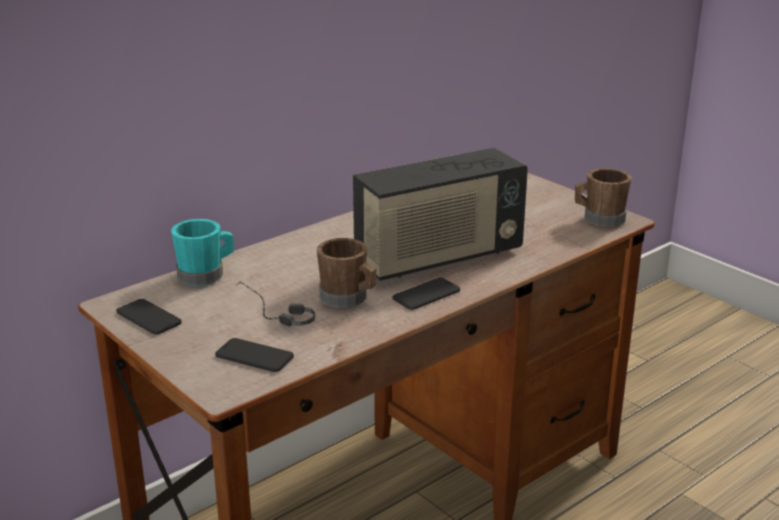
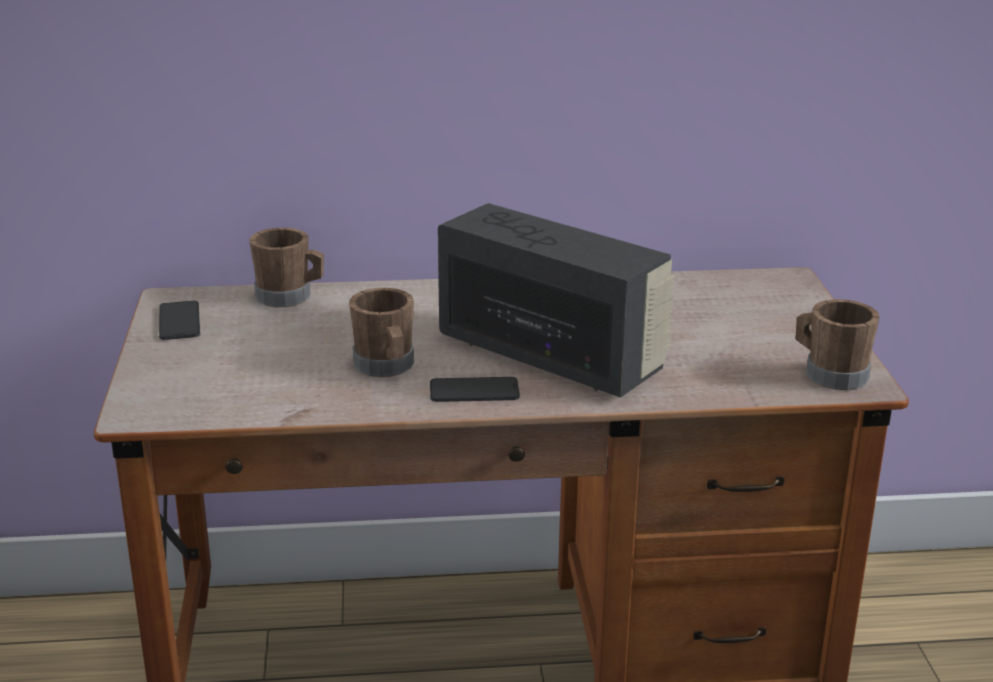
camera: 35 degrees right, 0 degrees up
(206, 275) = (290, 297): turquoise mug -> brown mug
(254, 356) = (212, 391): phone -> none
(272, 316) = (288, 358): headphones -> none
(439, 258) = (551, 356): radio -> radio turned 150 degrees counterclockwise

